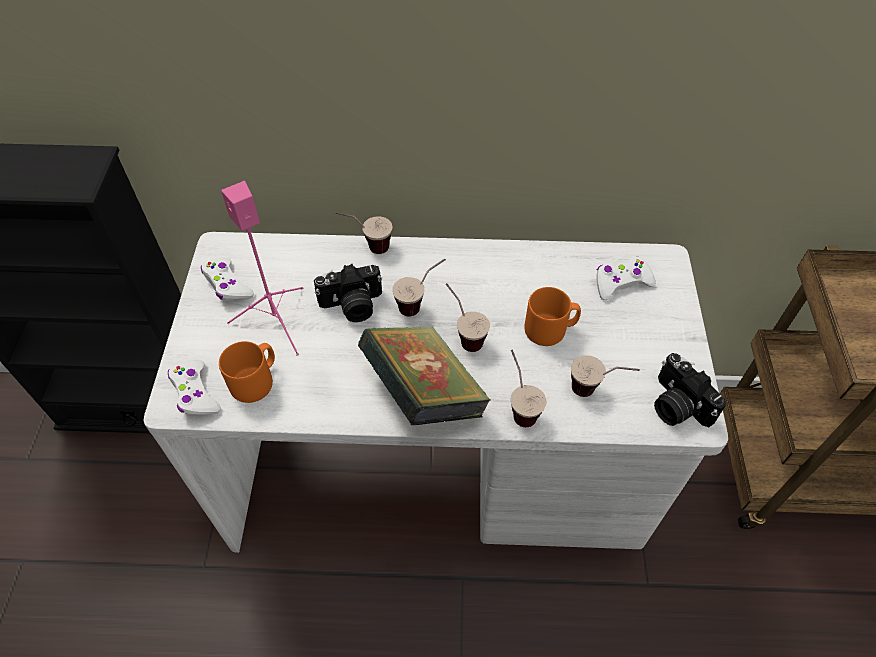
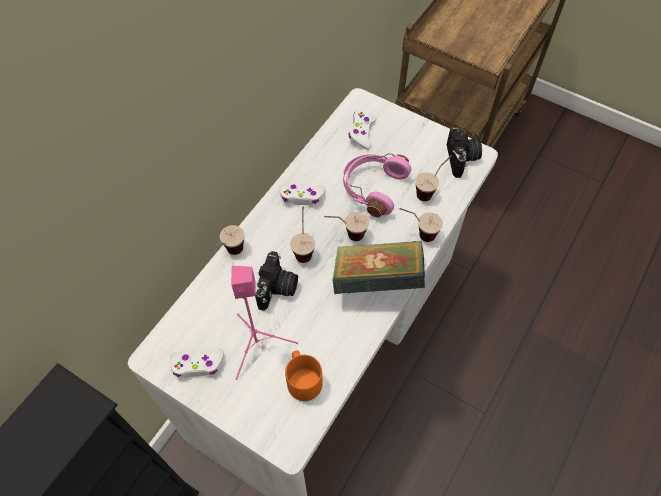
camera: 60 degrees left, 5 degrees up
(195, 393) = (288, 426): white game controller -> white game controller (302, 197)
(550, 330) = (372, 188): orange mug -> pink headphones
(676, 405) = (462, 159): camera -> camera turned 90 degrees counterclockwise

